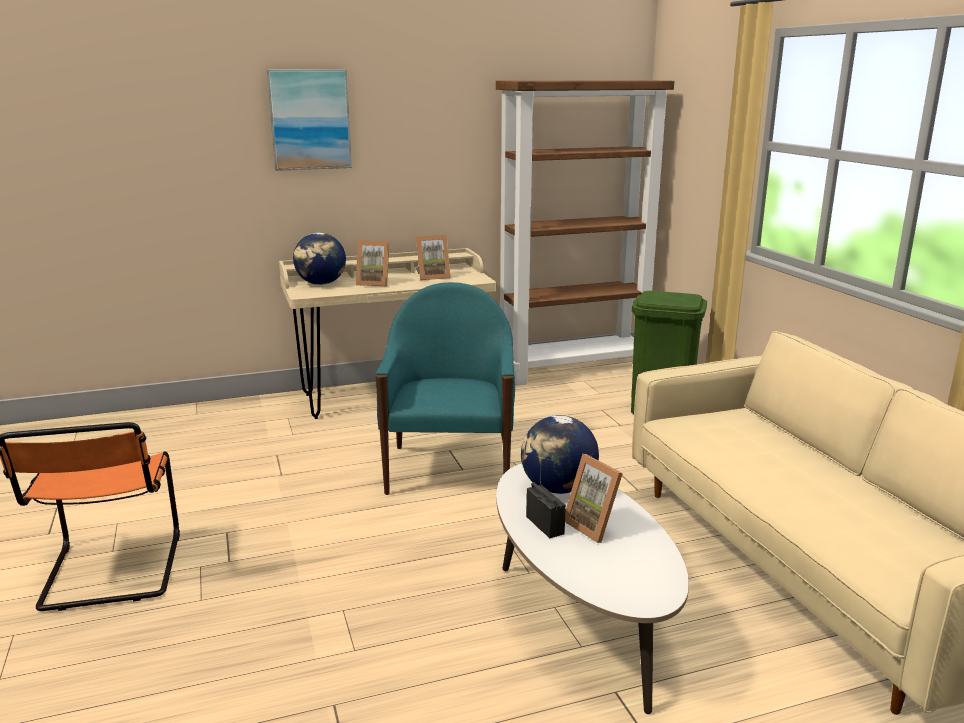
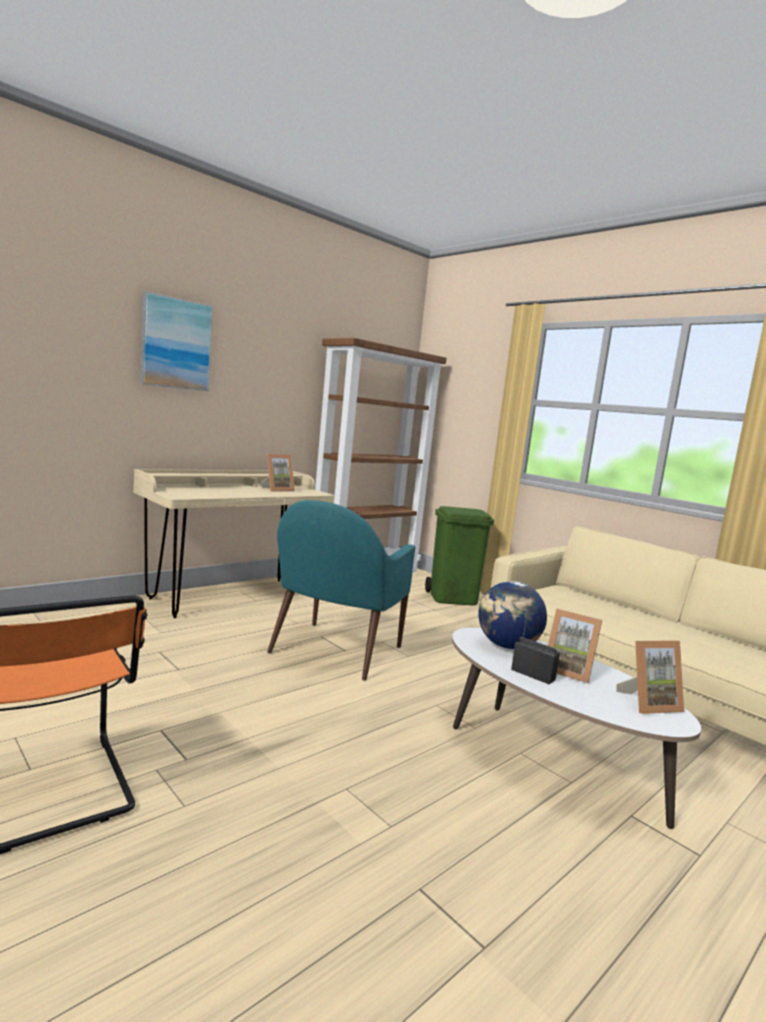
camera: 25 degrees left, 10 degrees down
(321, 284) = (184, 490): globe -> none
(374, 283) = (233, 491): picture frame -> picture frame (648, 704)
(450, 469) = (334, 651): turquoise armchair -> turquoise armchair turned 135 degrees counterclockwise

